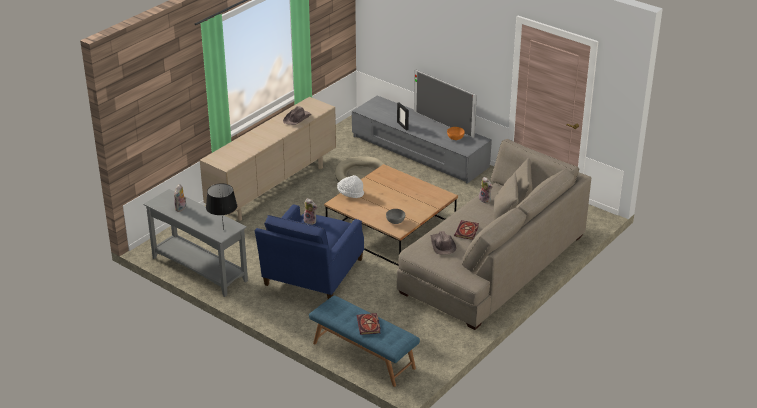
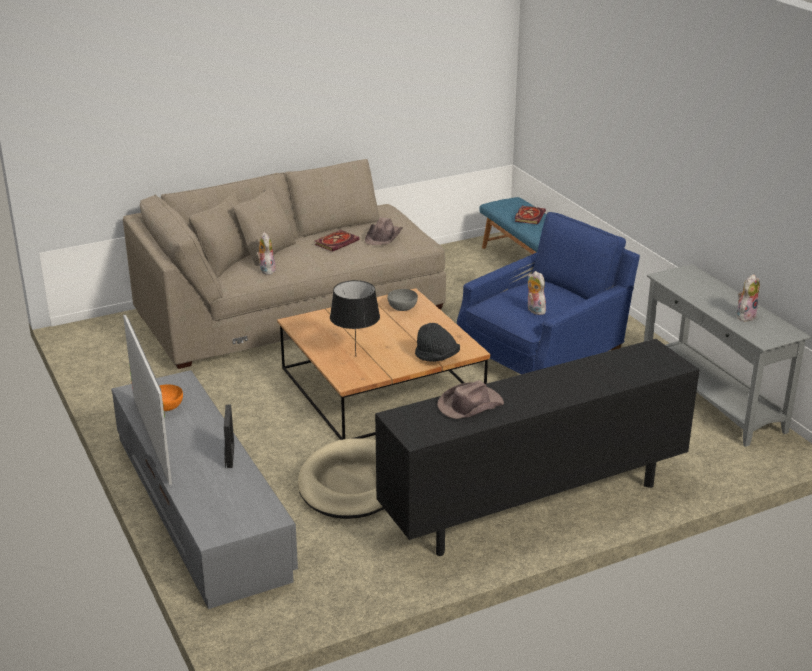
camera: 155 degrees left, 5 degrees down
(223, 229) = (683, 277): black table lamp -> black table lamp (355, 356)
(272, 188) = (535, 504): beige cabinet -> black cabinet
(350, 193) = (437, 358): white hat -> black hat

